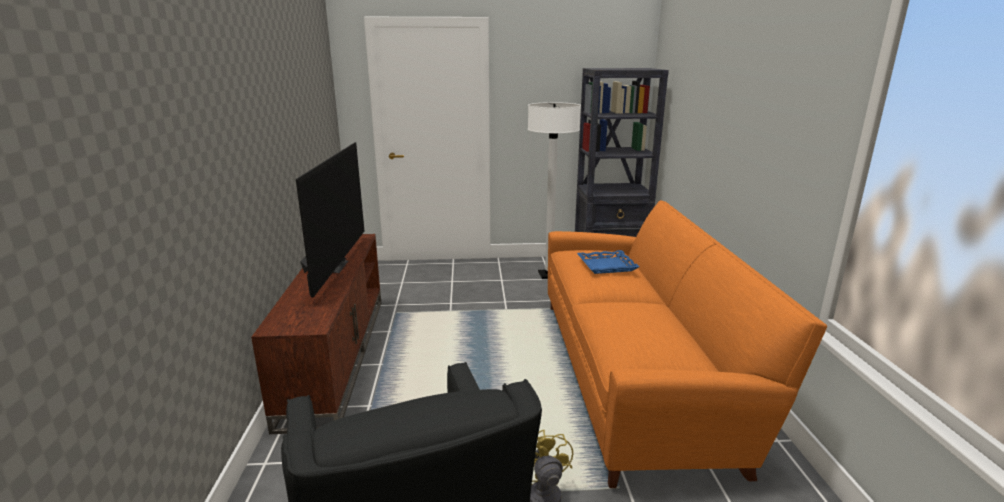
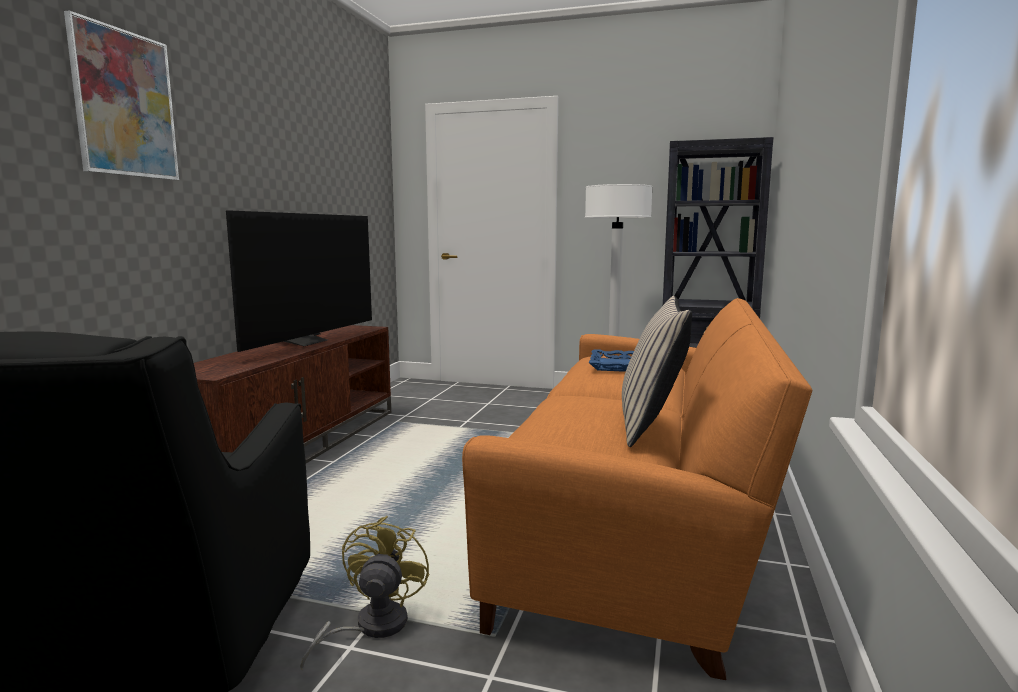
camera: 20 degrees right, 10 degrees down
(206, 95) = (125, 104): none -> picture
(681, 330) = (650, 425): none -> beige pillow

